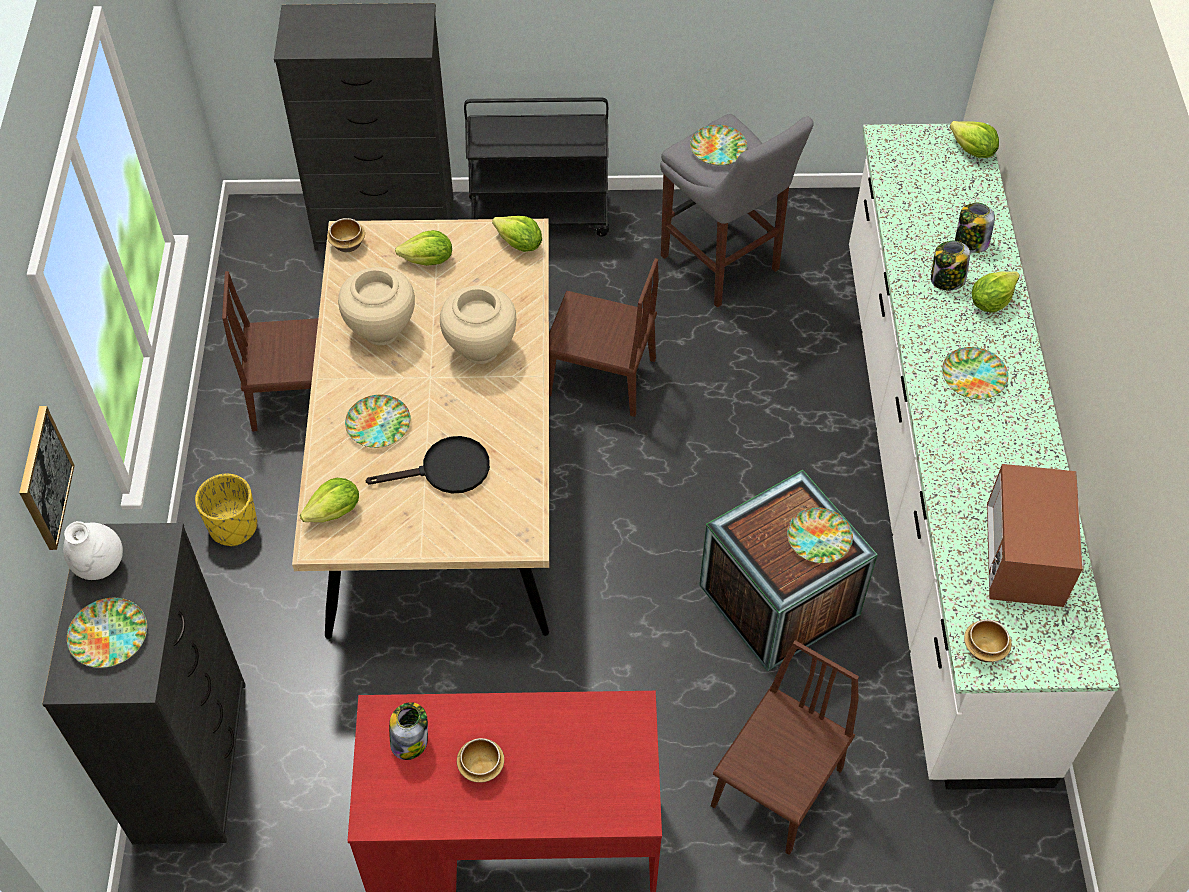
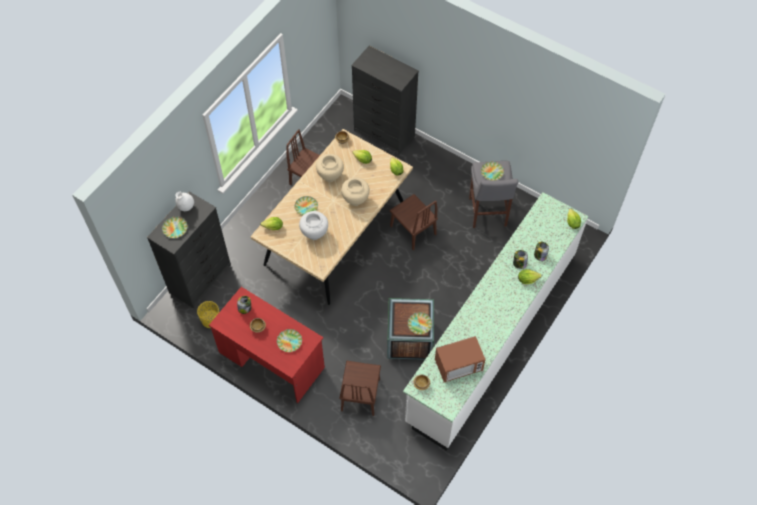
camera: 35 degrees right, 5 degrees up
(44, 478) = (180, 174): picture -> none
(233, 527) = (261, 213): yellow planter -> yellow planter (211, 320)
(446, 470) = (314, 233): black frying pan -> white vase
(540, 215) = (439, 159): black cart -> none
(777, 787) = (360, 394): brown chair -> brown chair turned 120 degrees clockwise
(973, 376) = (497, 300): plate -> plate (289, 341)
(1021, 558) = (458, 366): microwave -> microwave turned 150 degrees counterclockwise

